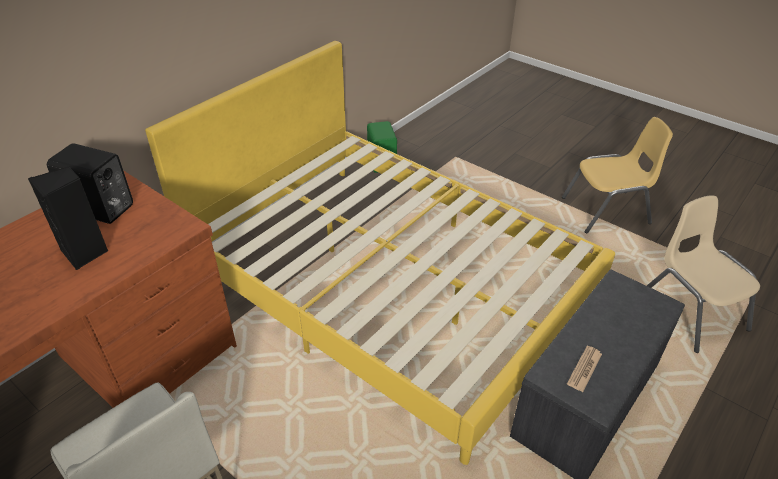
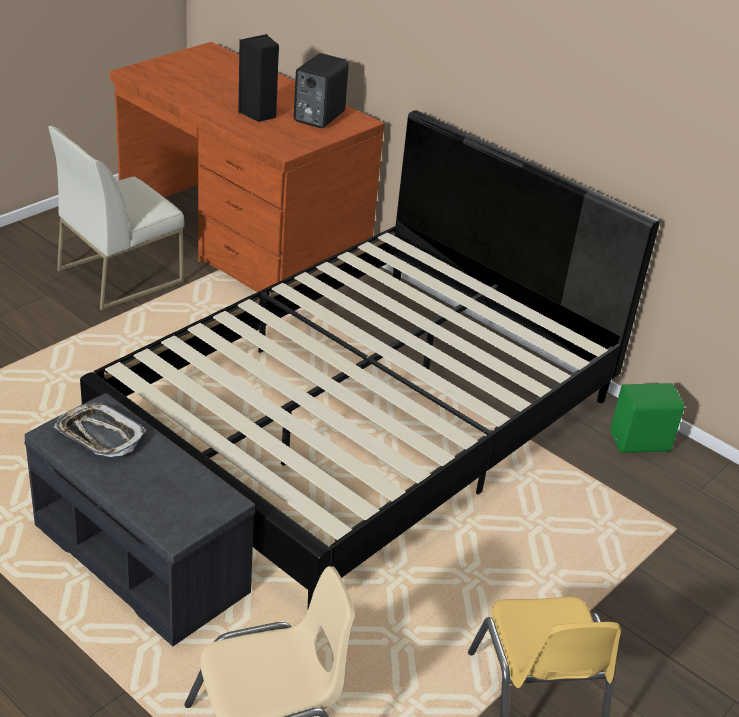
camera: 90 degrees right, 5 degrees down
(388, 283) = (364, 421): yellow bed -> black bed
(584, 369) = (99, 435): newspaper -> tray

